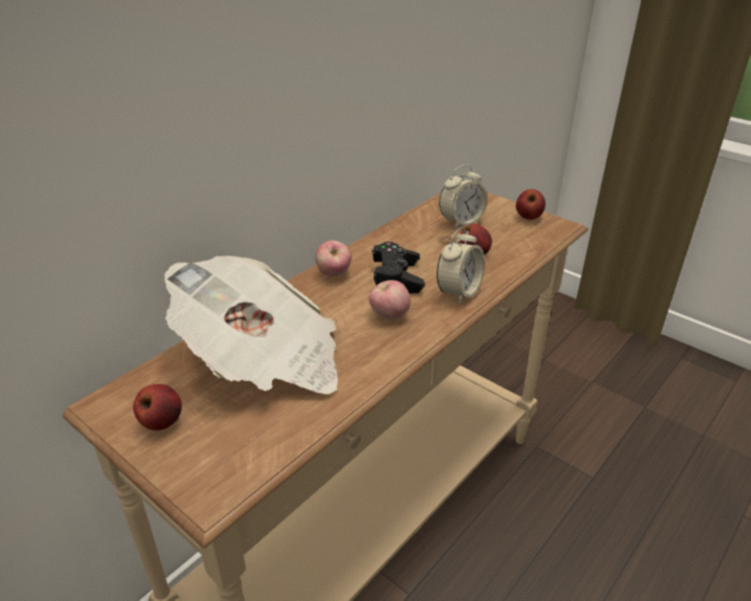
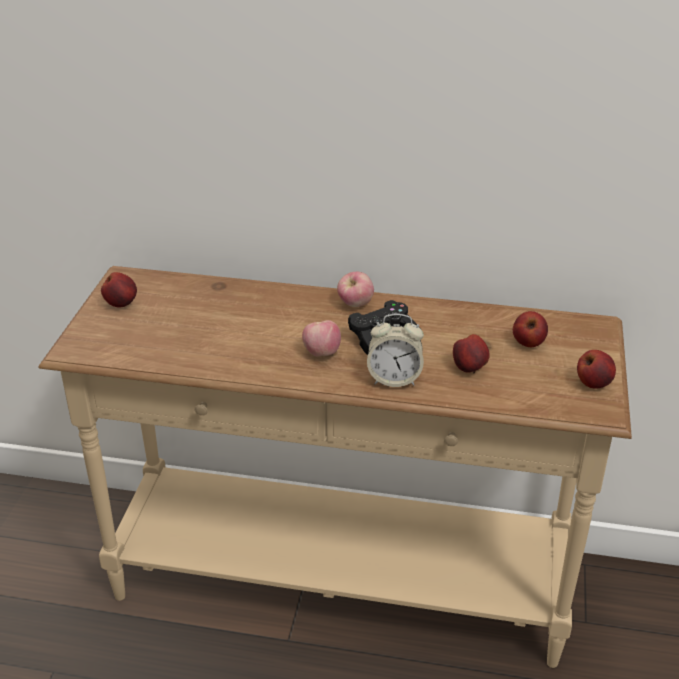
camera: 60 degrees right, 0 degrees up
(264, 360) = (214, 317): newspaper -> none
(461, 222) = (528, 343): alarm clock -> apple

